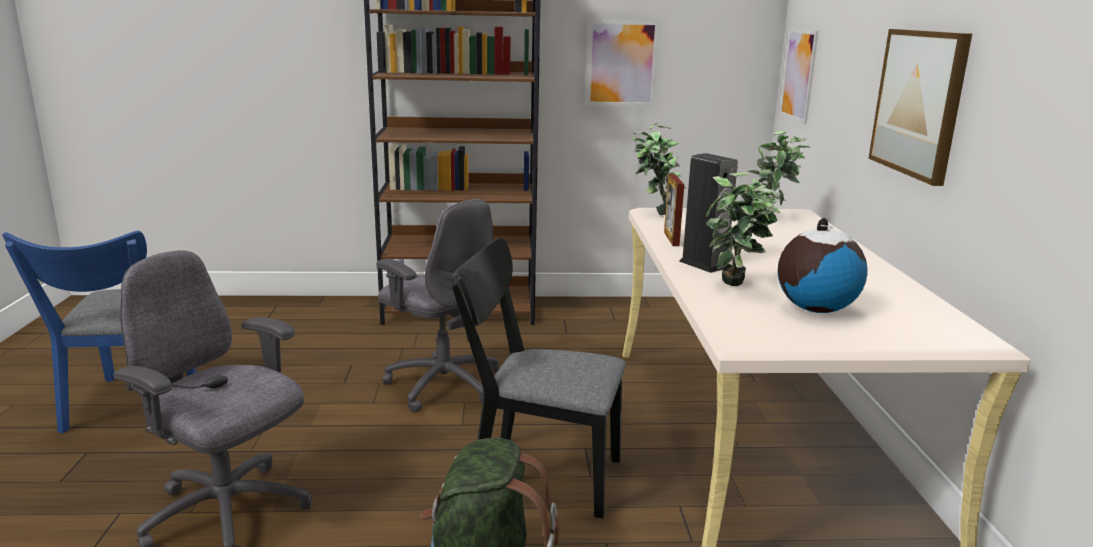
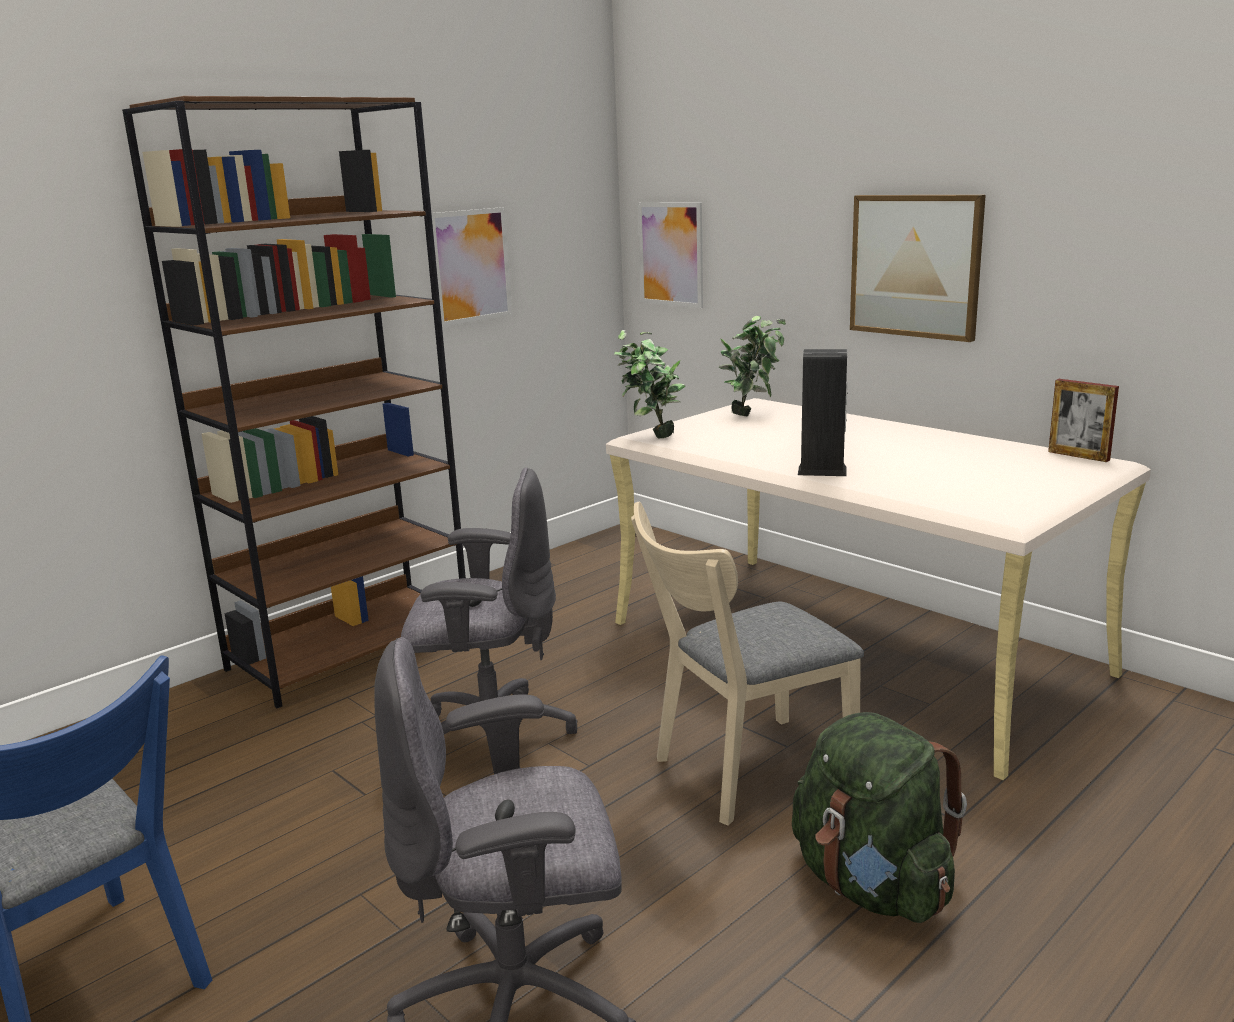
camera: 40 degrees left, 0 degrees up
(535, 474) = (742, 771): black chair -> beige chair
(671, 239) = (734, 457): picture frame -> picture frame (1078, 456)
(735, 288) = (898, 482): potted plant -> none
(815, 309) = (986, 479): globe -> none

